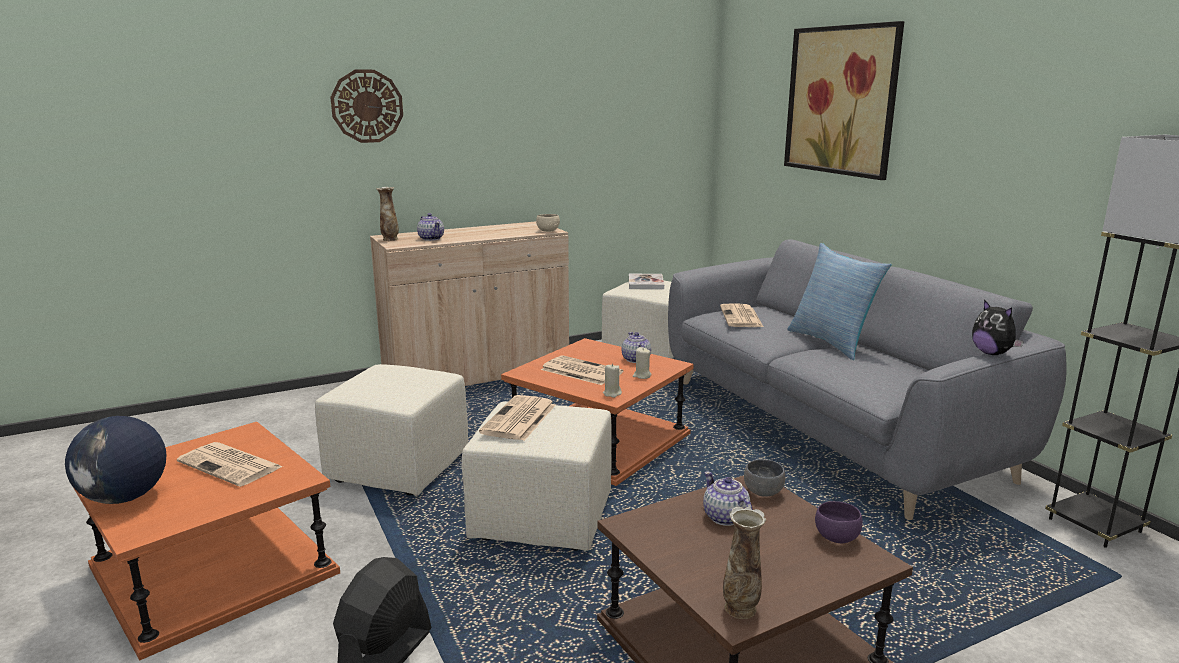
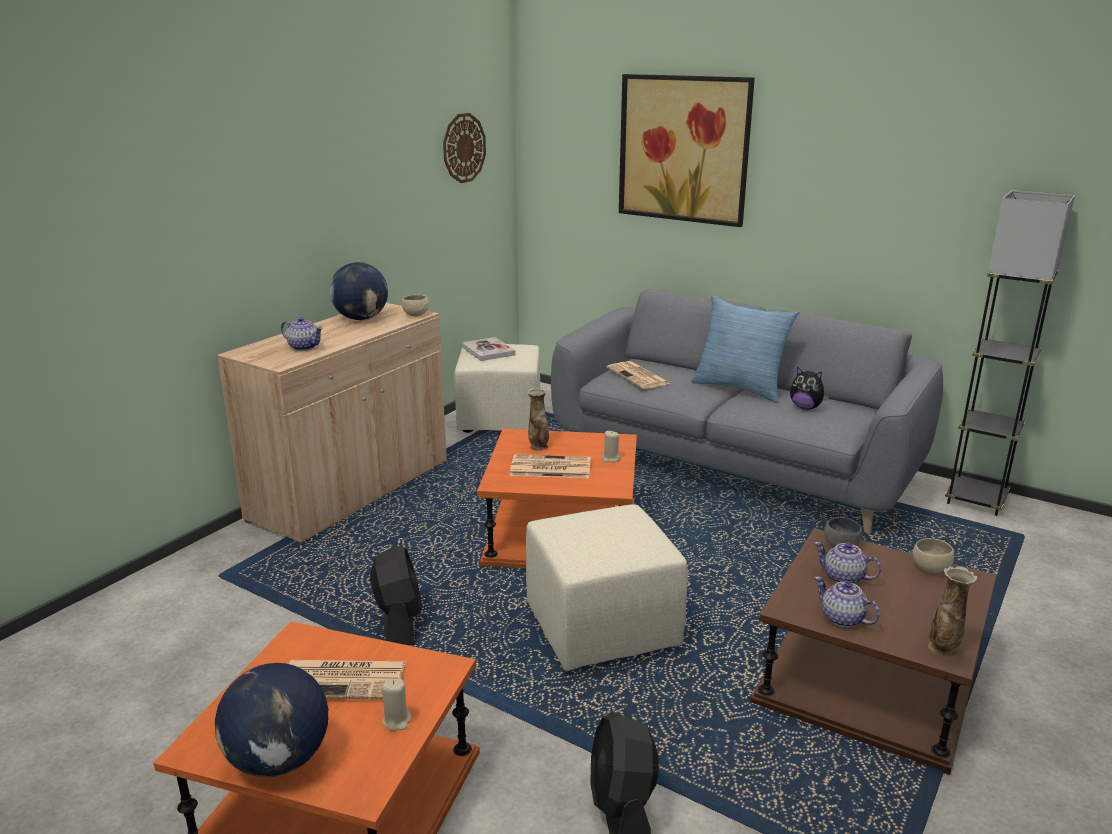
camera: 30 degrees left, 5 degrees up
(367, 106) = (197, 193): wall clock -> wall clock (463, 148)
(390, 239) = (255, 357): vase -> vase (538, 447)
(399, 467) = (399, 622): beige ottoman -> black fan
(504, 228) = (361, 318): none -> globe
(519, 419) = (582, 537): newspaper -> none
(612, 393) = (610, 485): beige candle -> beige candle (397, 720)
(635, 360) = (582, 442): teapot -> teapot (843, 619)
(834, 538) = (929, 569): purple bowl -> beige bowl
(992, 353) = (911, 381): plush toy -> plush toy (806, 407)

